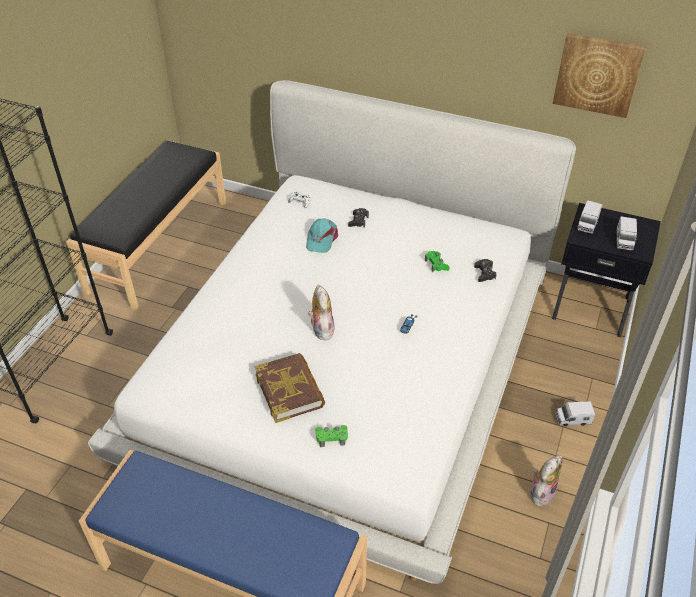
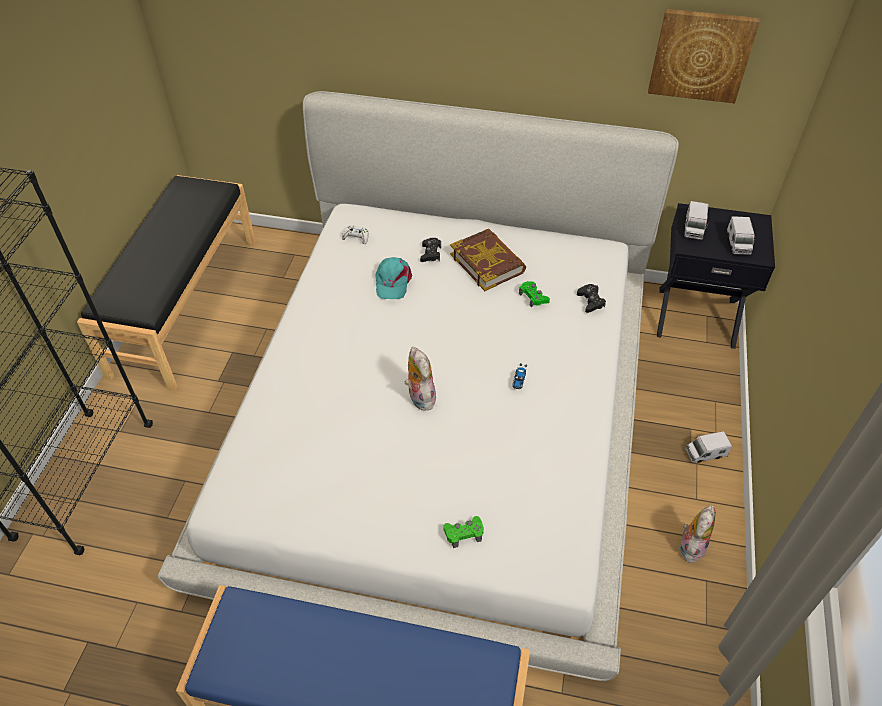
camera: 10 degrees left, 5 degrees up
(290, 390) = (400, 481): book -> book (487, 263)

